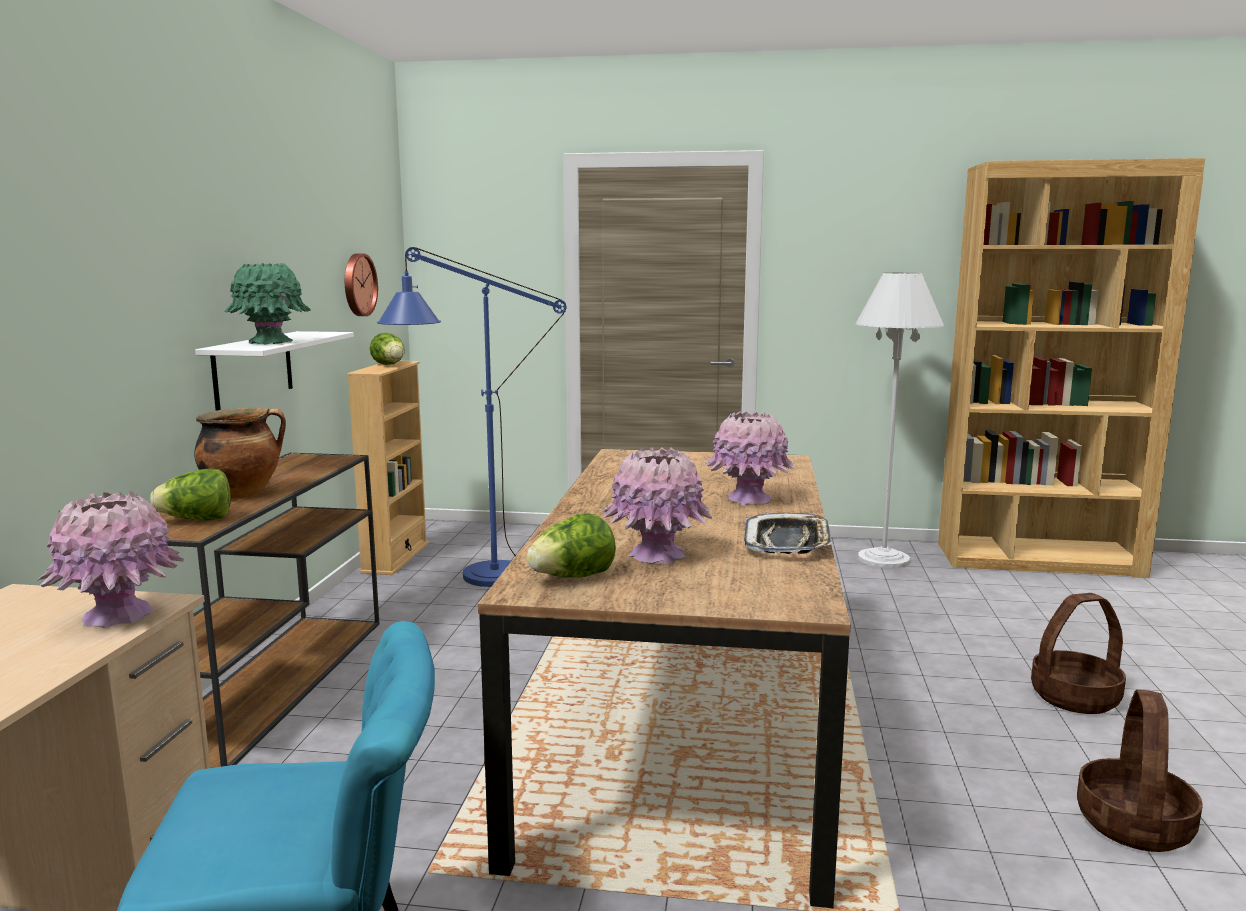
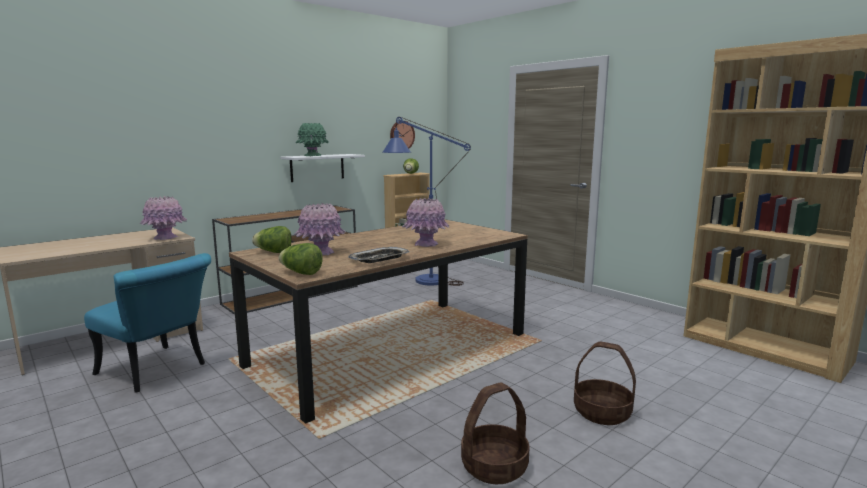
camera: 40 degrees right, 0 degrees up
(197, 520) = (246, 219): lettuce -> lettuce (301, 273)
(244, 493) = (280, 214): cooking pot -> none
(883, 559) = (644, 321): white floor lamp -> none

